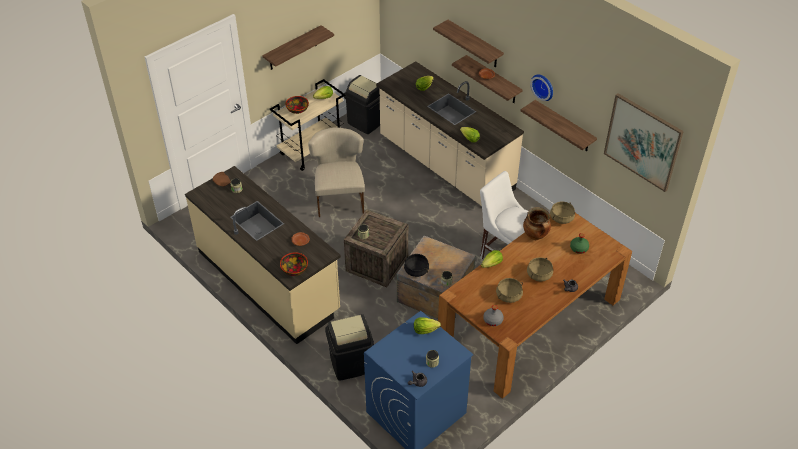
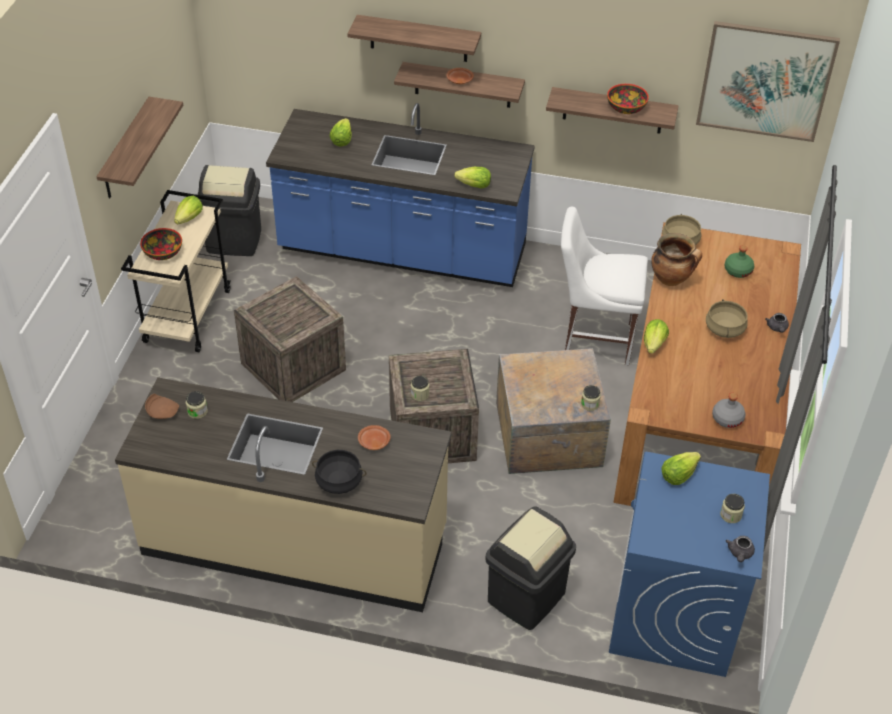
camera: 35 degrees left, 0 degrees up
(294, 269) = (405, 488): bowl -> bowl (626, 108)
(339, 198) = (293, 366): beige chair -> crate
(416, 270) = (535, 408): black cooking pot -> black cooking pot (339, 481)
(445, 164) = (402, 251): beige counter -> blue counter
(509, 296) = (715, 376): beige cooking pot -> none
(543, 86) = (567, 60): wall clock -> none

